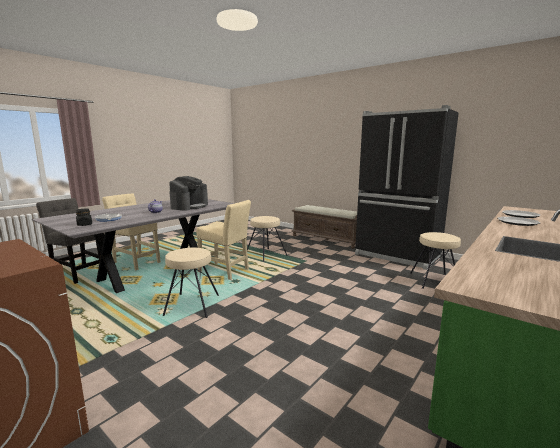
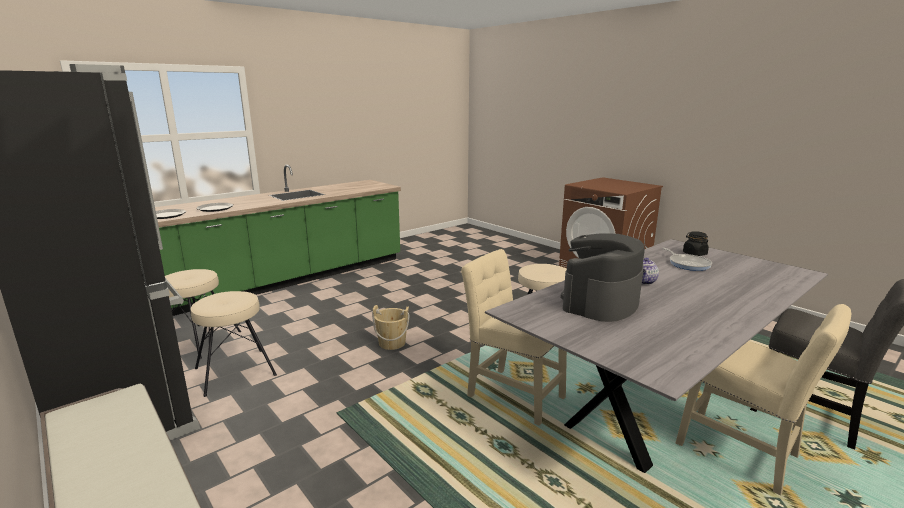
camera: 170 degrees left, 5 degrees up
(265, 255) = (417, 453): beige stool -> beige stool (235, 372)
(305, 289) = (392, 343): none -> beige bucket

